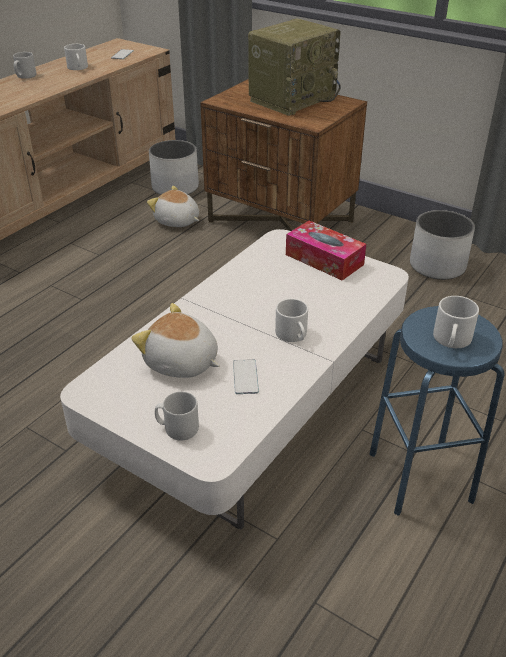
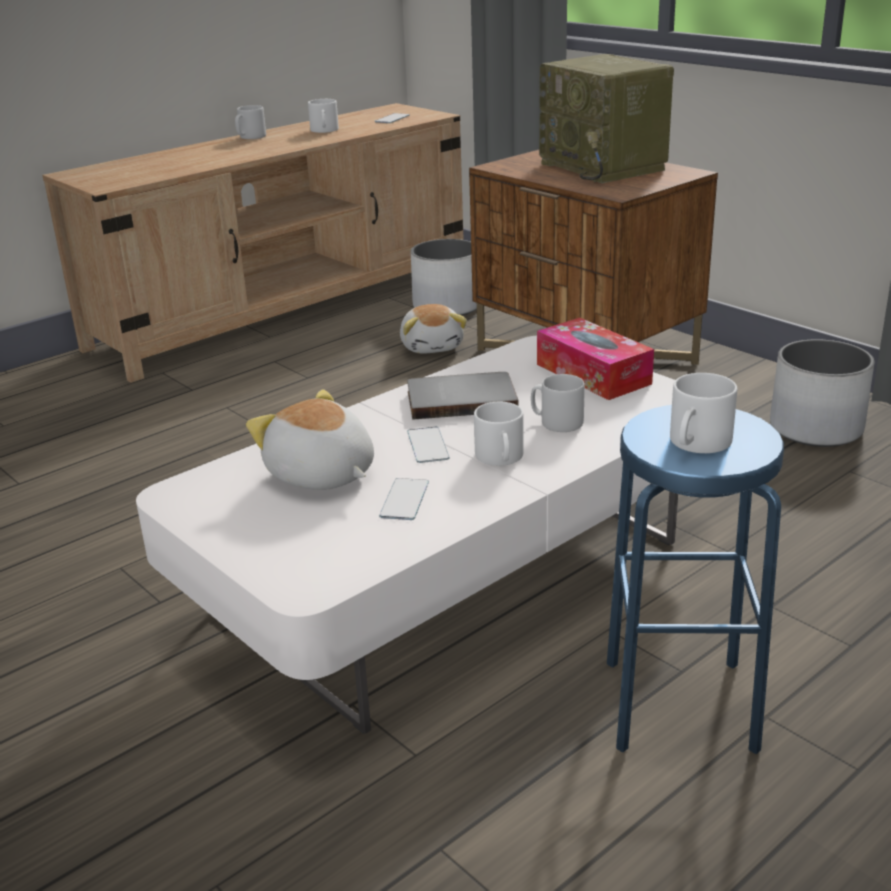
camera: 15 degrees right, 10 degrees down
(177, 221) = (432, 346): plush toy -> plush toy turned 150 degrees counterclockwise
(177, 428) = (276, 548): grey mug -> grey mug (556, 422)
(242, 330) = (427, 445): none -> phone
(248, 288) = (461, 399): none -> grey book
(292, 99) = (605, 167): radio -> radio turned 90 degrees clockwise

